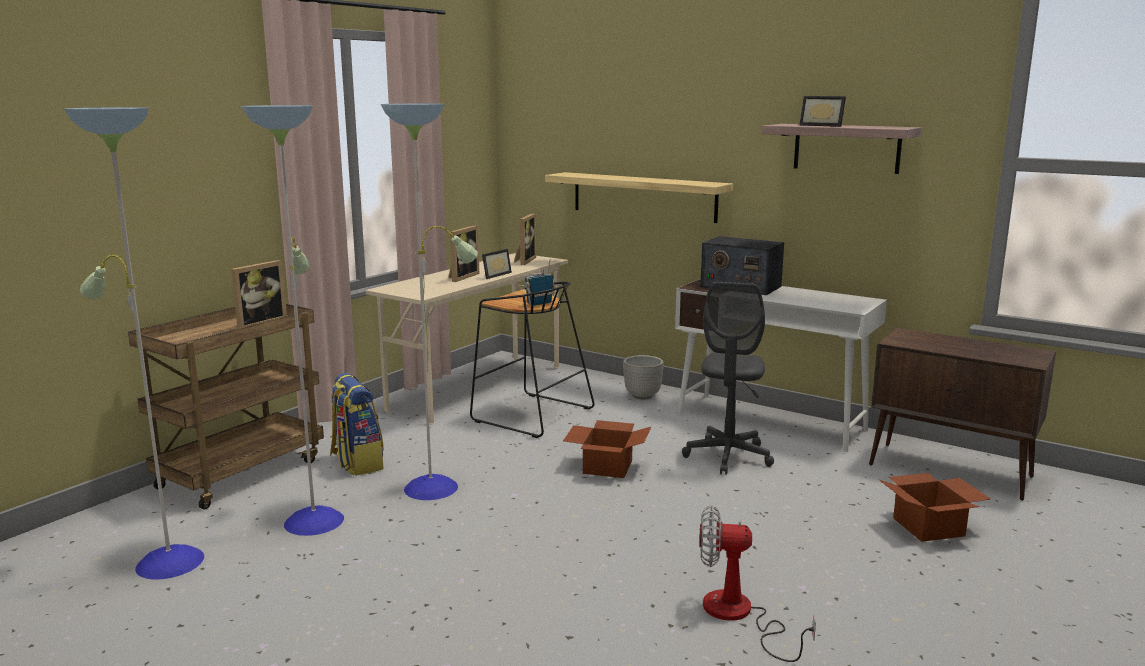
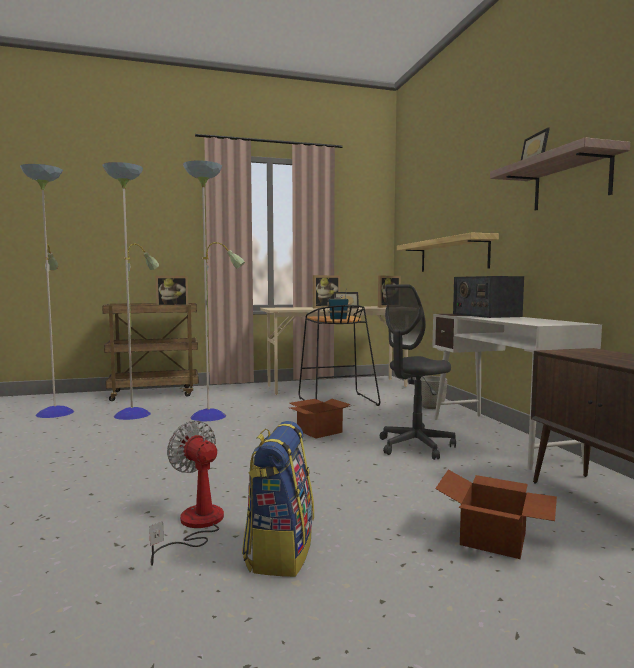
camera: 40 degrees right, 10 degrees down
(356, 463) = (204, 400): backpack -> backpack (279, 551)

